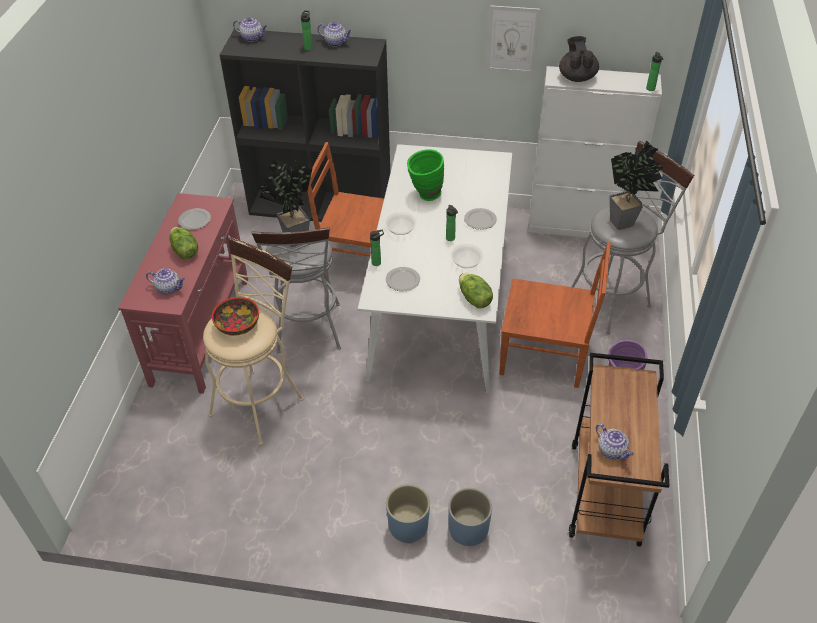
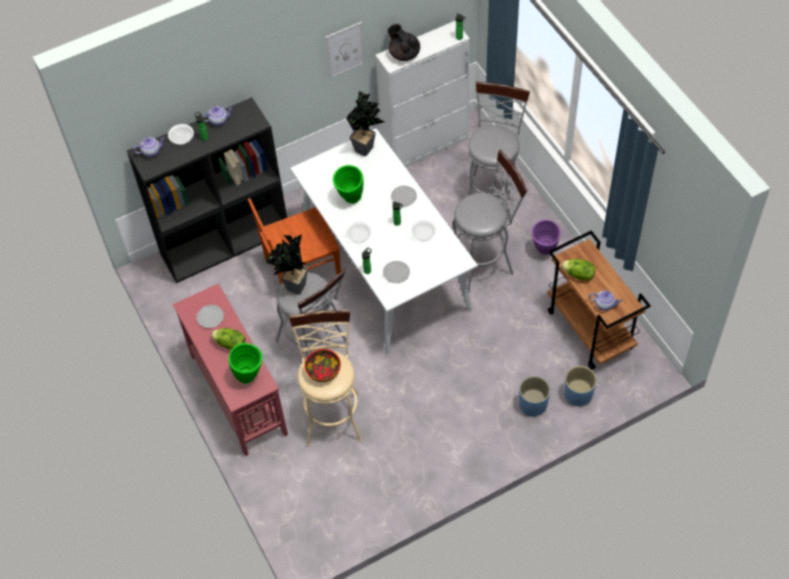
camera: 35 degrees left, 10 degrees up
(169, 288) = (250, 376): teapot -> green vase
(288, 41) = (182, 139): none -> bowl
(408, 526) = (498, 427): blue planter -> blue planter (578, 395)
(474, 299) = (451, 258): lettuce -> lettuce (578, 275)
(545, 356) = (484, 262): brown chair -> grey stool
(626, 223) = (495, 143): potted plant -> potted plant (366, 148)

